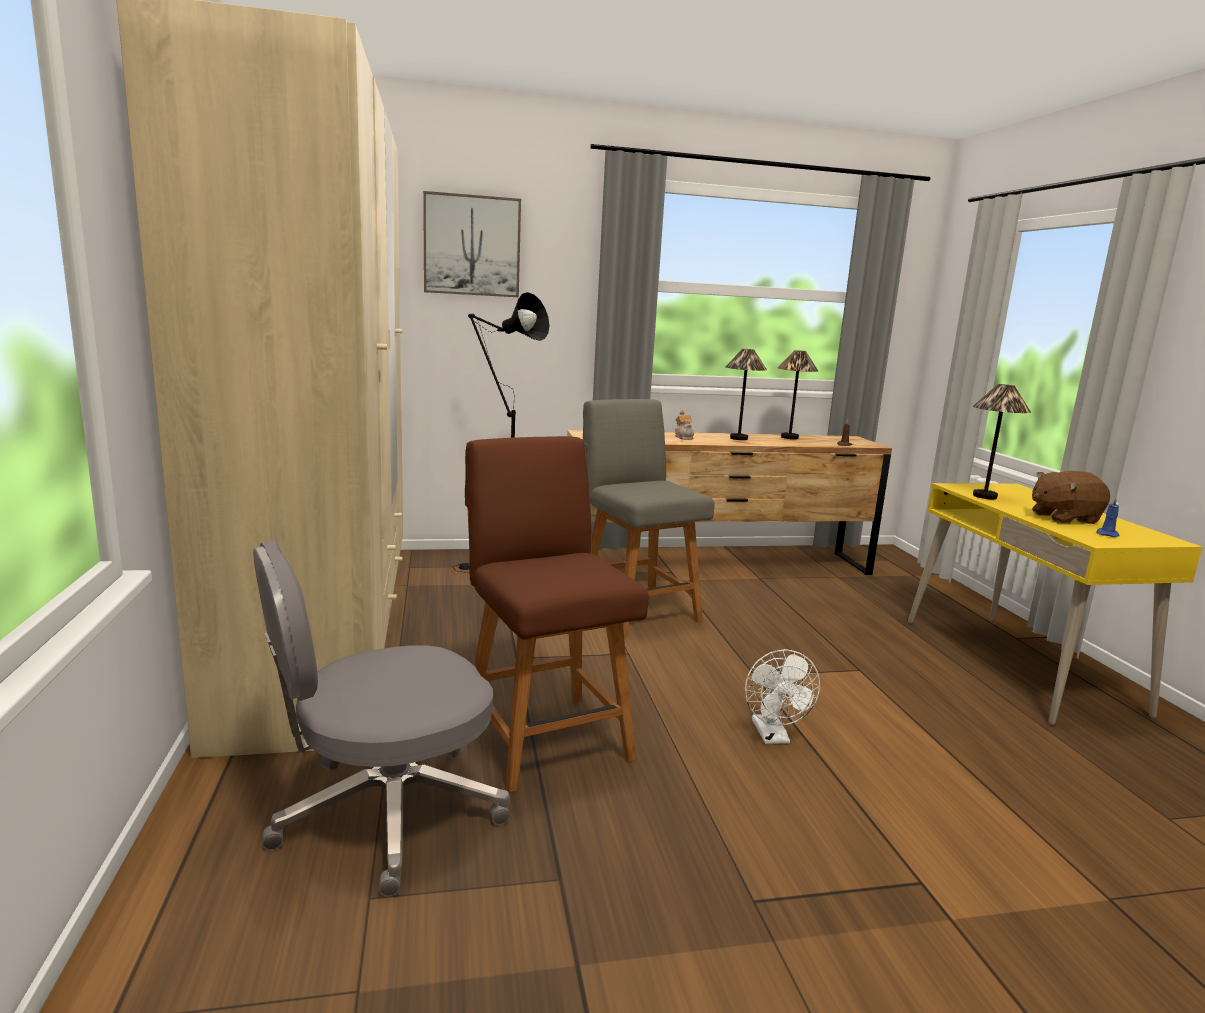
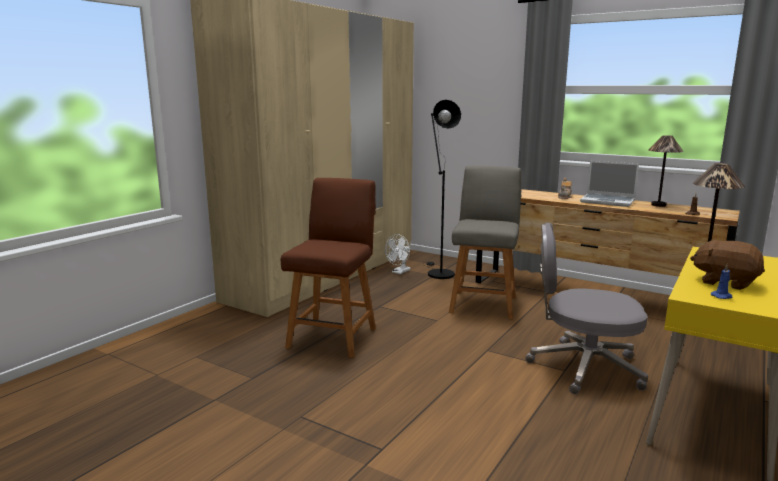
camera: 45 degrees right, 0 degrees up
(385, 813) = (238, 337): grey office chair -> grey office chair (583, 367)
(472, 246) = (454, 72): picture -> none
(739, 438) = (608, 201): table lamp -> laptop
(773, 736) = (436, 375): white fan -> white fan (399, 272)

